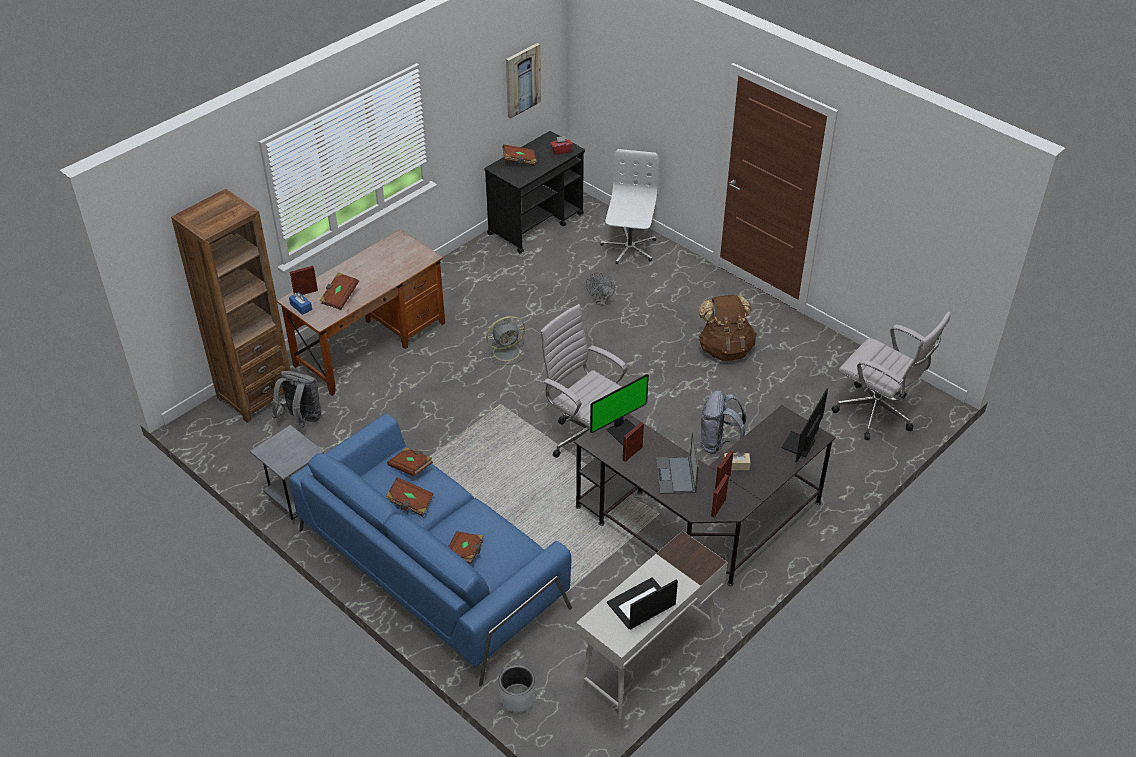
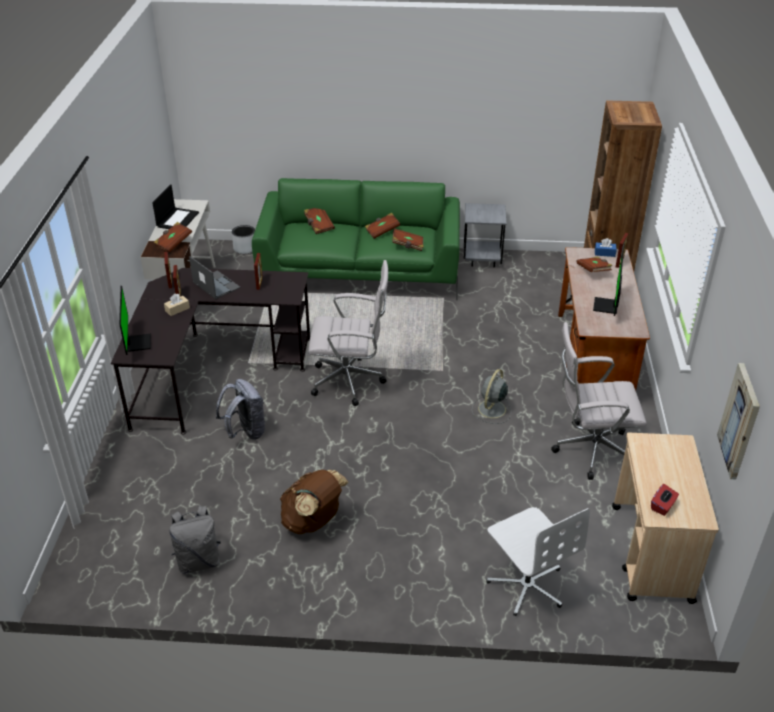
camera: 140 degrees right, 5 degrees down
(301, 419) = (552, 294): grey backpack -> grey backpack (198, 561)
(431, 568) = (360, 271): blue sofa -> green sofa
(519, 161) = (678, 465): brown book -> brown book (173, 243)
(536, 224) = (651, 554): black cart -> beige cart
(601, 302) = (476, 501): grey fan -> none
(623, 431) = (280, 292): monitor -> monitor (607, 306)
(878, 415) = (116, 536): white office chair -> white office chair (589, 450)

